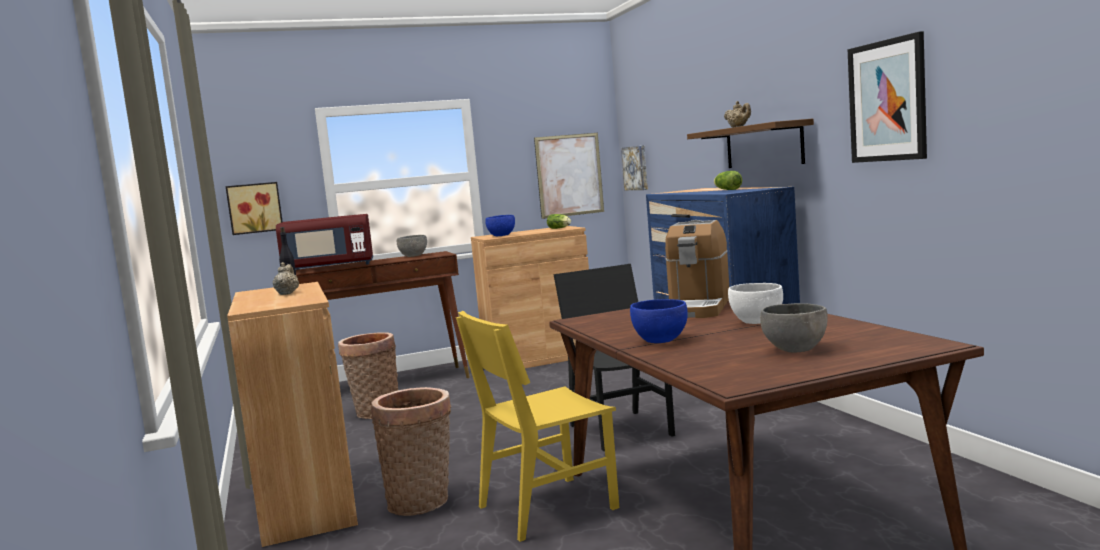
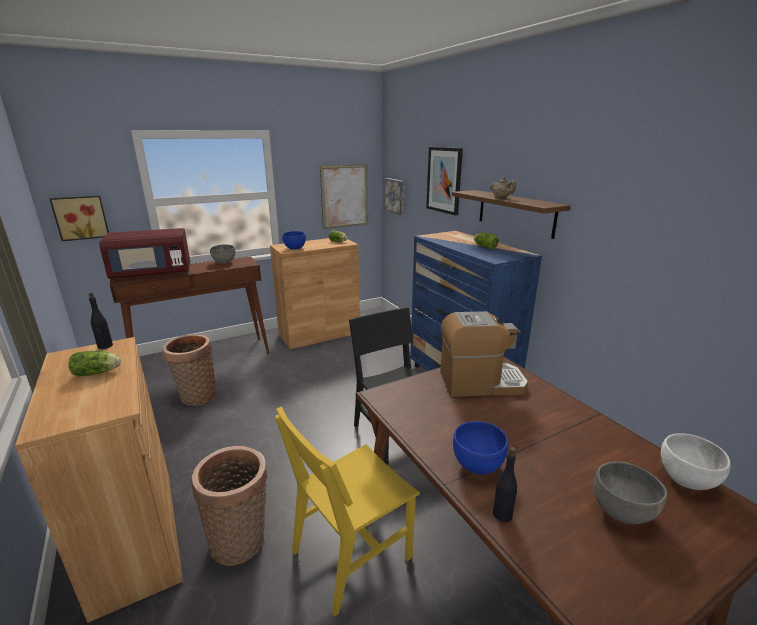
camera: 10 degrees left, 15 degrees up
(287, 293) = (98, 373): beige teapot -> lettuce
(670, 356) = (502, 514): none -> black bottle
(697, 307) = (481, 383): coffee machine -> coffee machine turned 105 degrees counterclockwise
(756, 322) = (548, 427): white bowl -> white bowl (686, 480)
(887, 101) = (656, 212): picture -> picture (444, 180)

